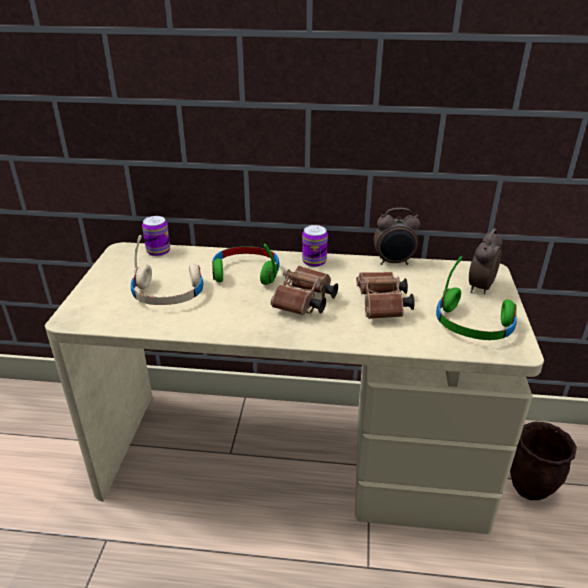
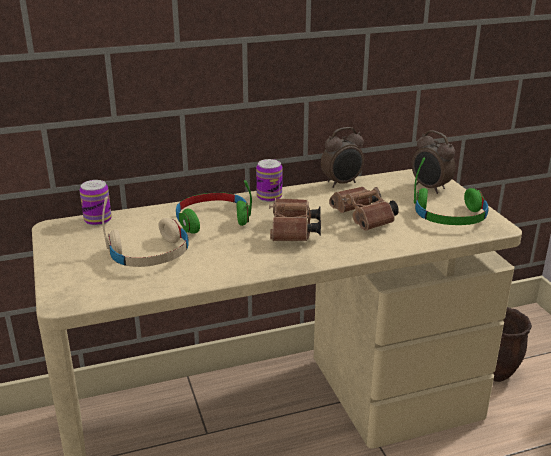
camera: 25 degrees left, 5 degrees down
(479, 287) = (430, 188): alarm clock -> alarm clock turned 45 degrees counterclockwise

